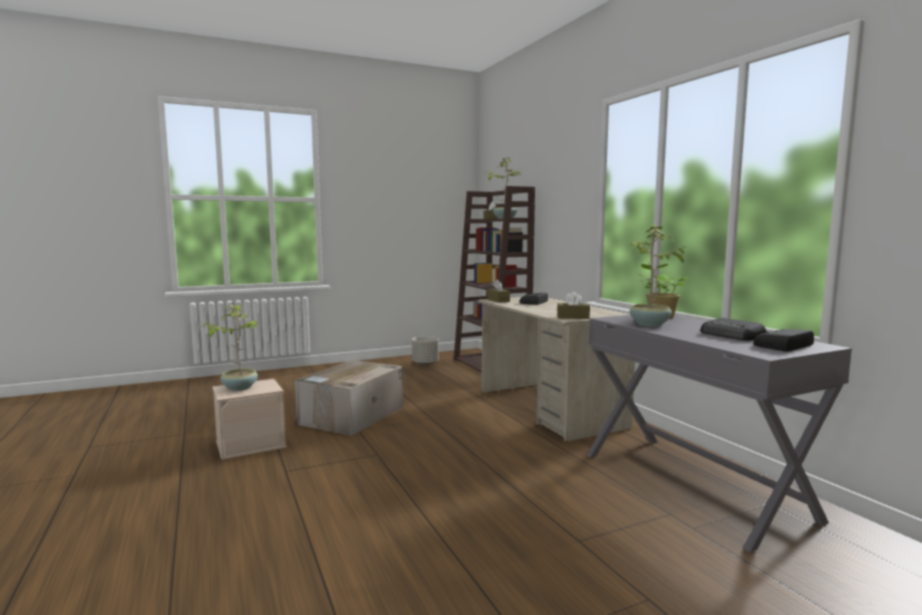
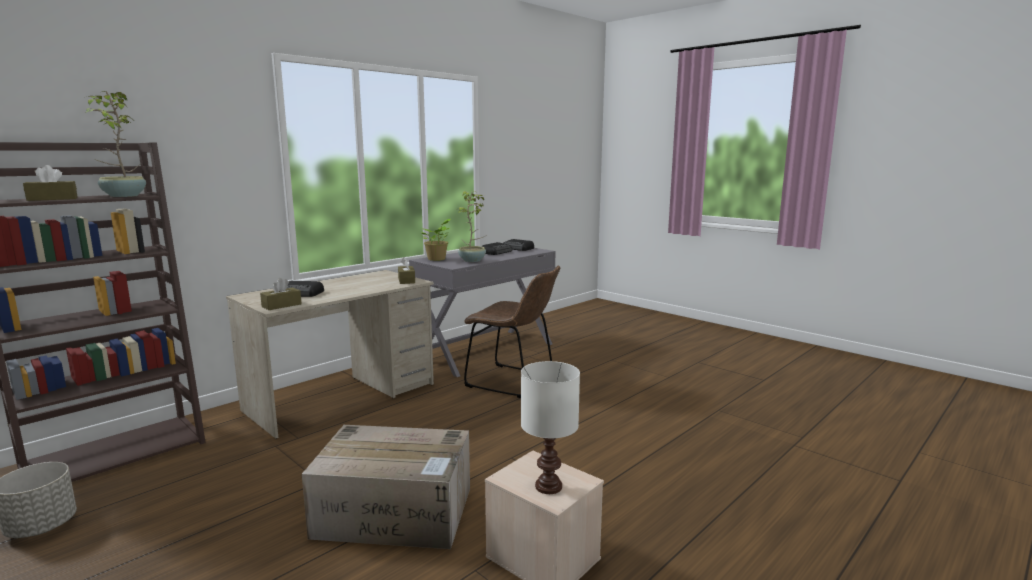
camera: 110 degrees left, 5 degrees up
(239, 388) = (547, 486): potted plant -> white table lamp
(558, 484) = (514, 382): none -> brown chair

